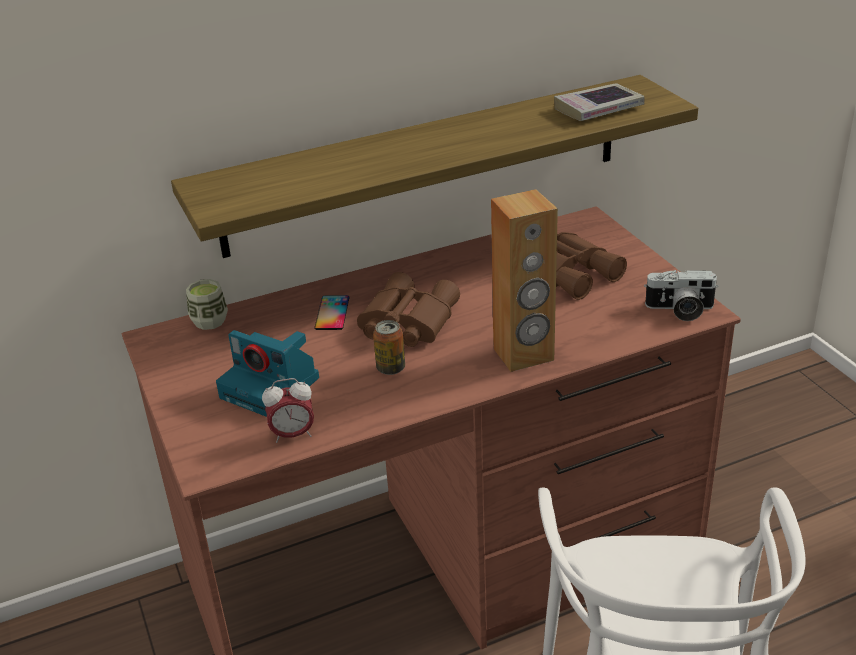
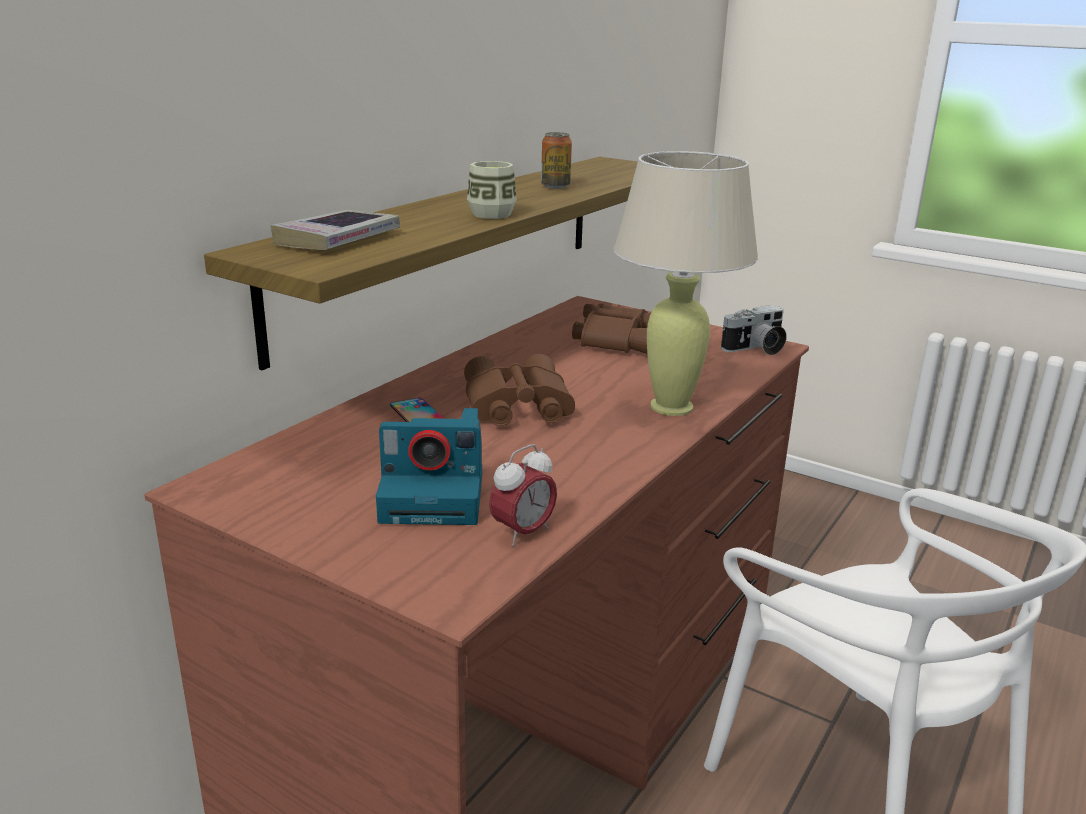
camera: 35 degrees left, 10 degrees down
(209, 321) = (268, 454): cup -> cup (491, 214)
(390, 368) = (553, 447): can -> can (555, 186)
(523, 355) = (671, 406): brown speaker -> beige table lamp
(598, 109) = (606, 173): book -> book (338, 239)

